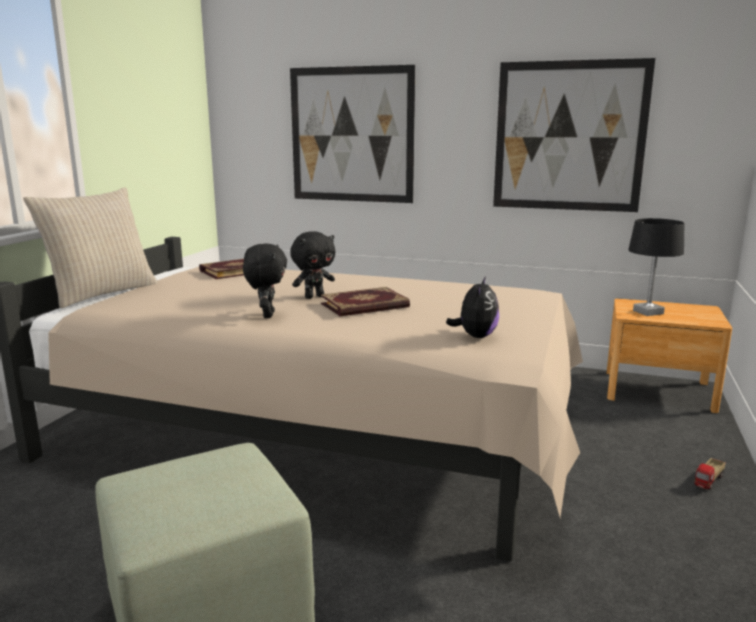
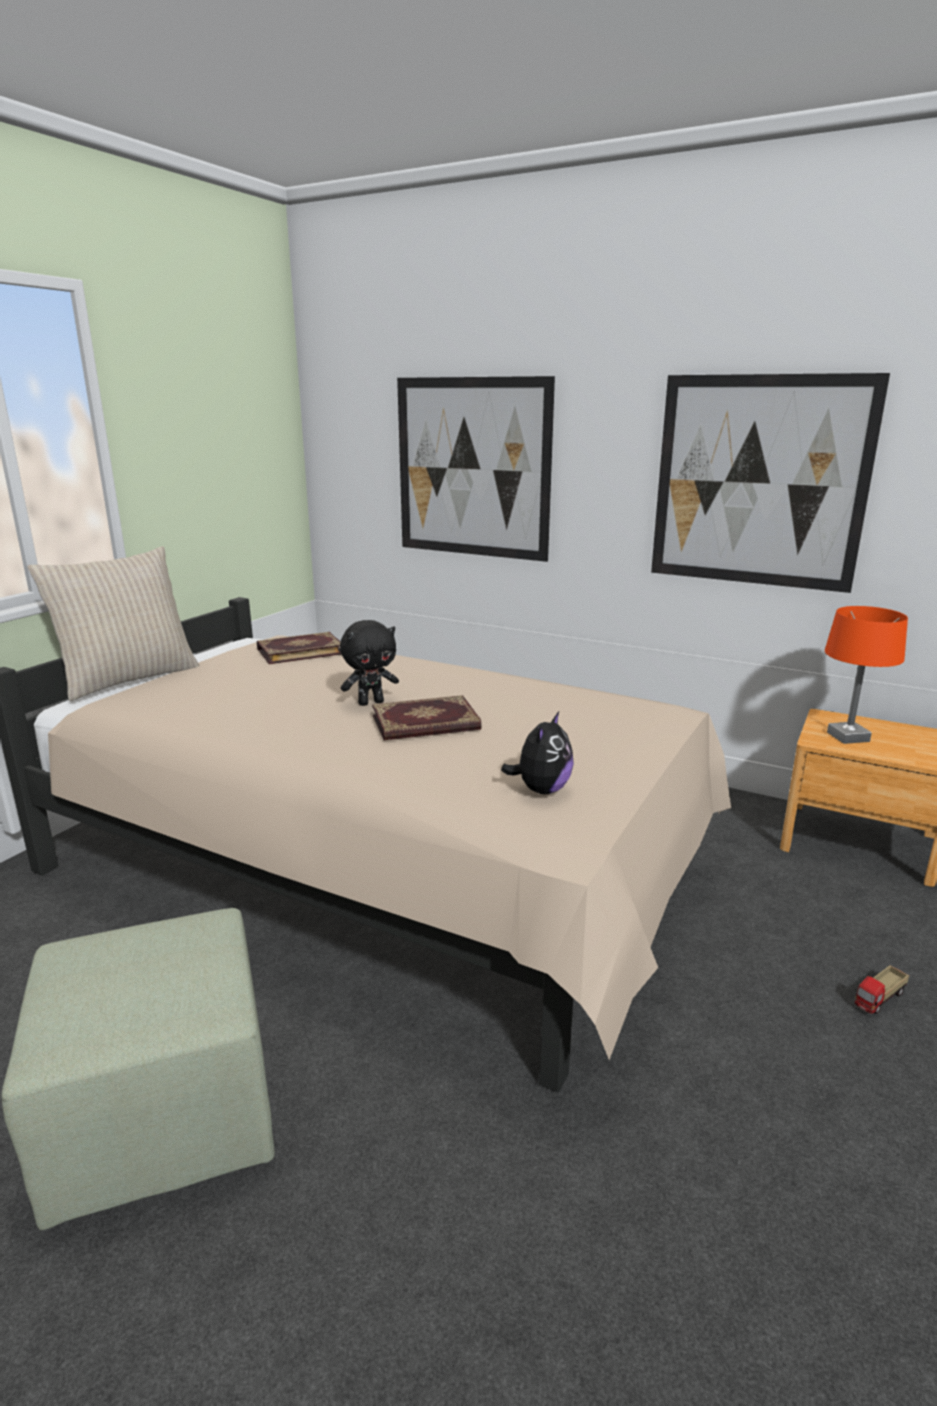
camera: 10 degrees right, 5 degrees up
(267, 315) = (296, 731): black plush toy -> none
(648, 312) = (848, 737): black table lamp -> orange table lamp

